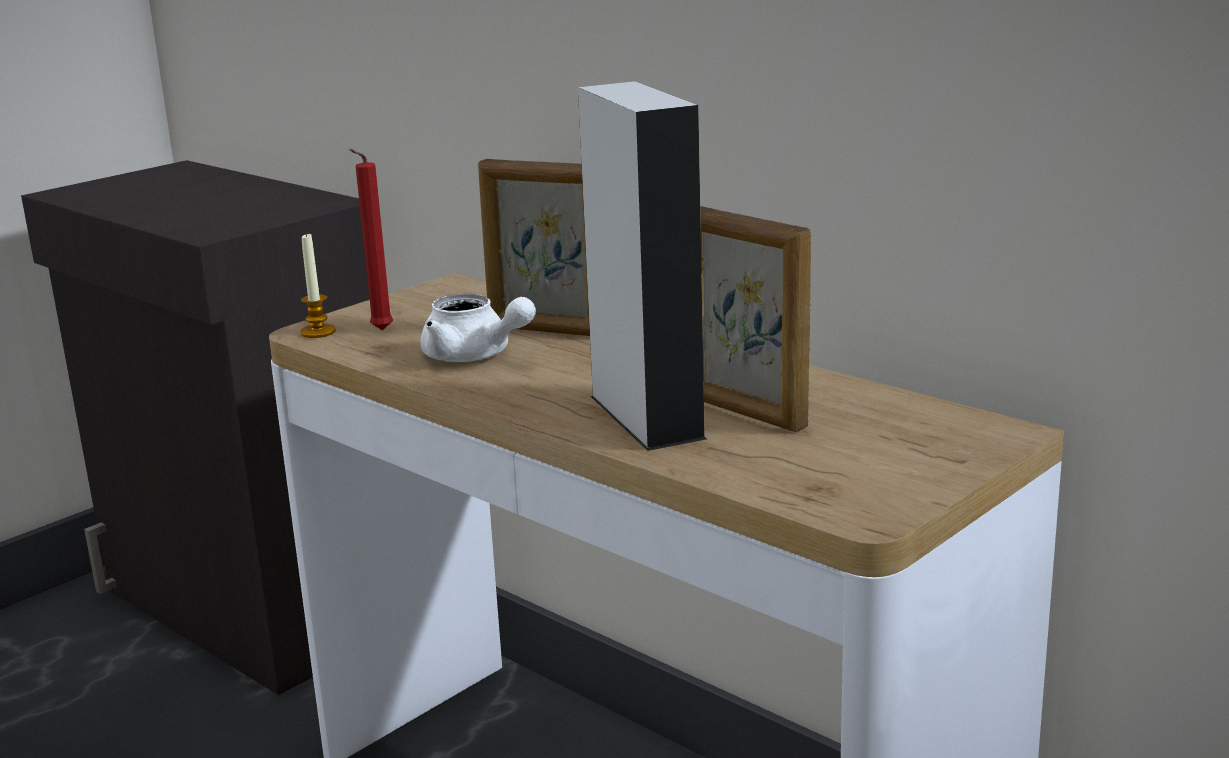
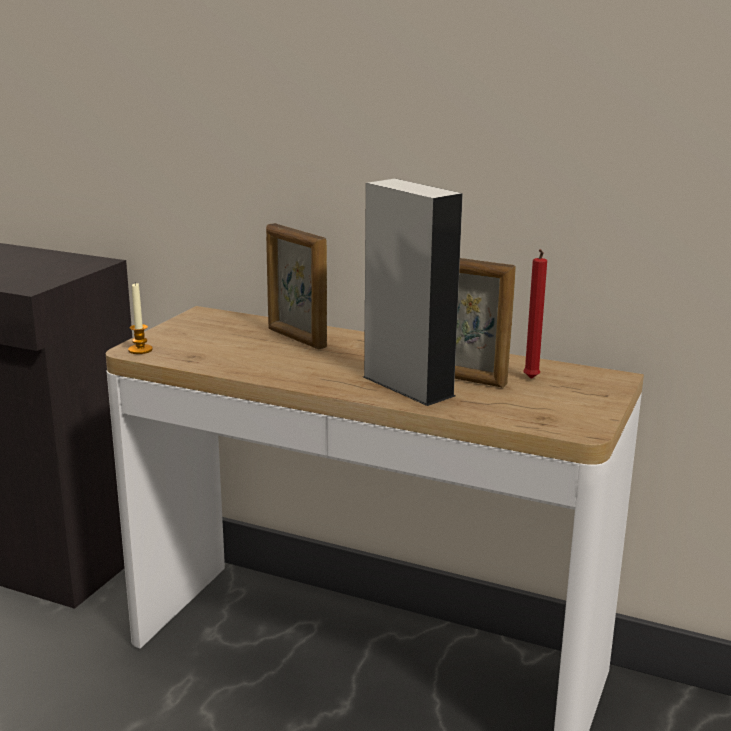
camera: 20 degrees left, 0 degrees up
(379, 331) = (183, 346): red candle -> red candle (530, 379)
(475, 356) = (264, 358): white teapot -> none
(547, 330) = (296, 338): picture frame -> picture frame turned 45 degrees clockwise

